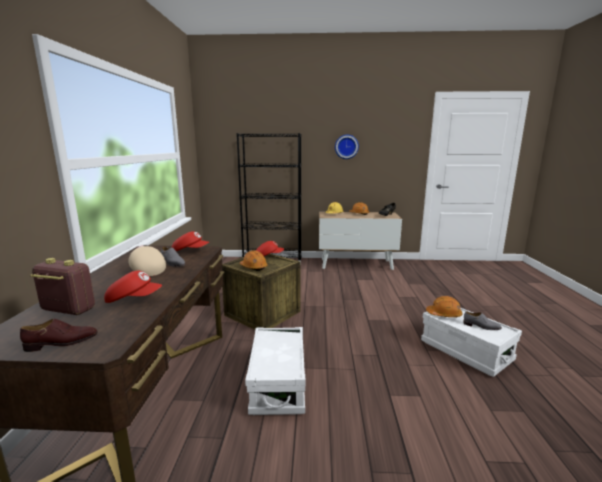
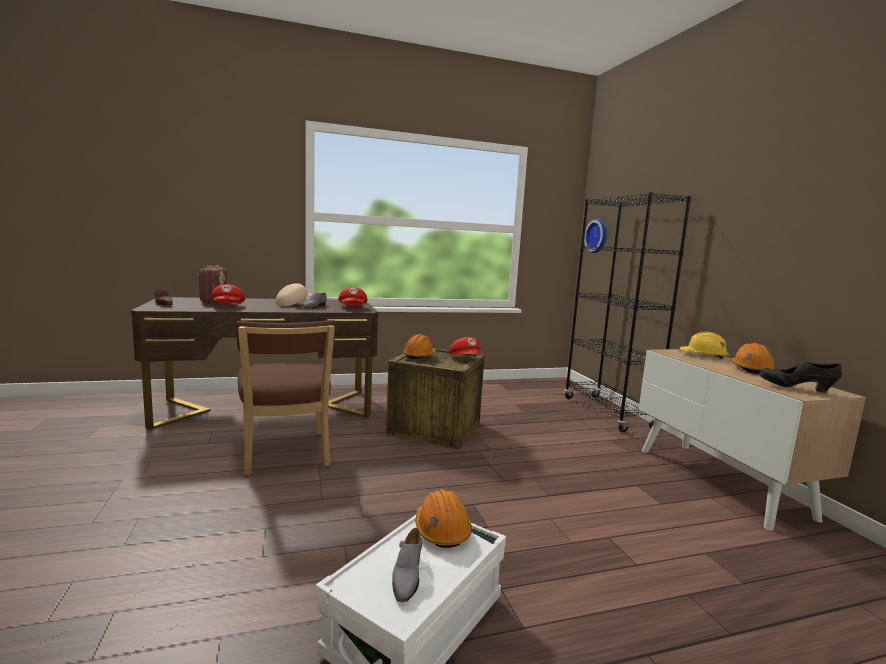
camera: 70 degrees right, 5 degrees down
(278, 383) = (285, 455): white storage box -> brown chair
(346, 146) = (772, 218): wall clock -> wall clock (598, 236)

